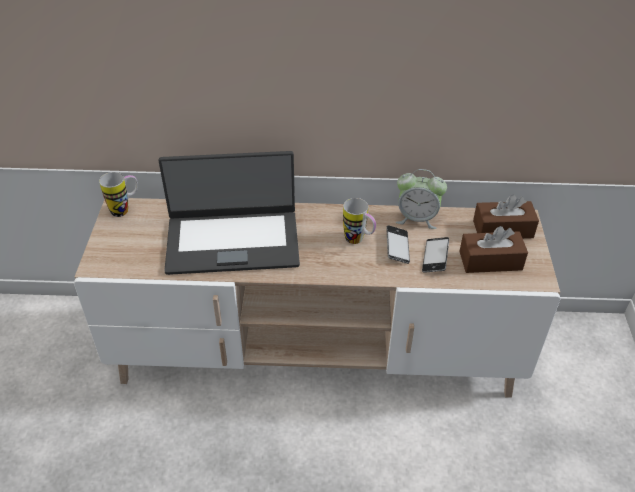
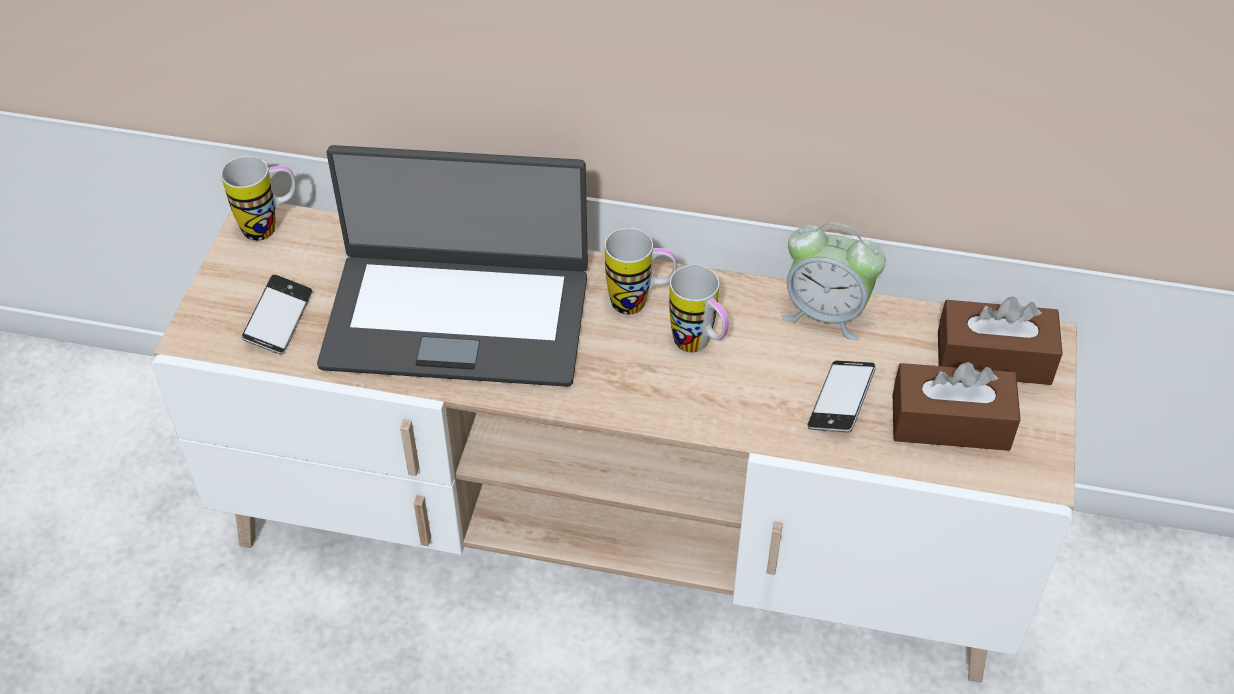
camera: 10 degrees right, 5 degrees up
(324, 224) = (640, 303): none -> mug
(397, 247) = (771, 370): phone -> phone (279, 320)

